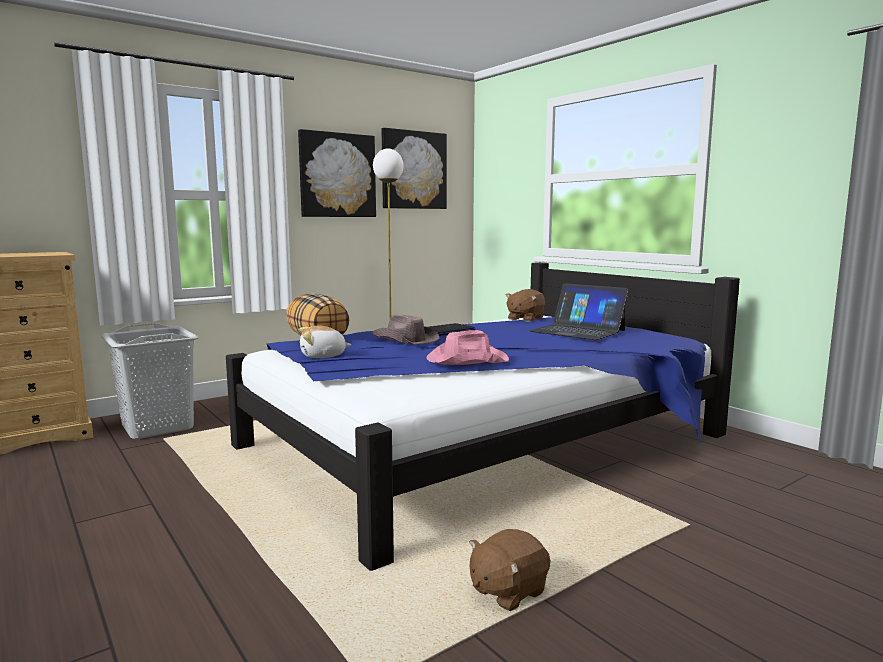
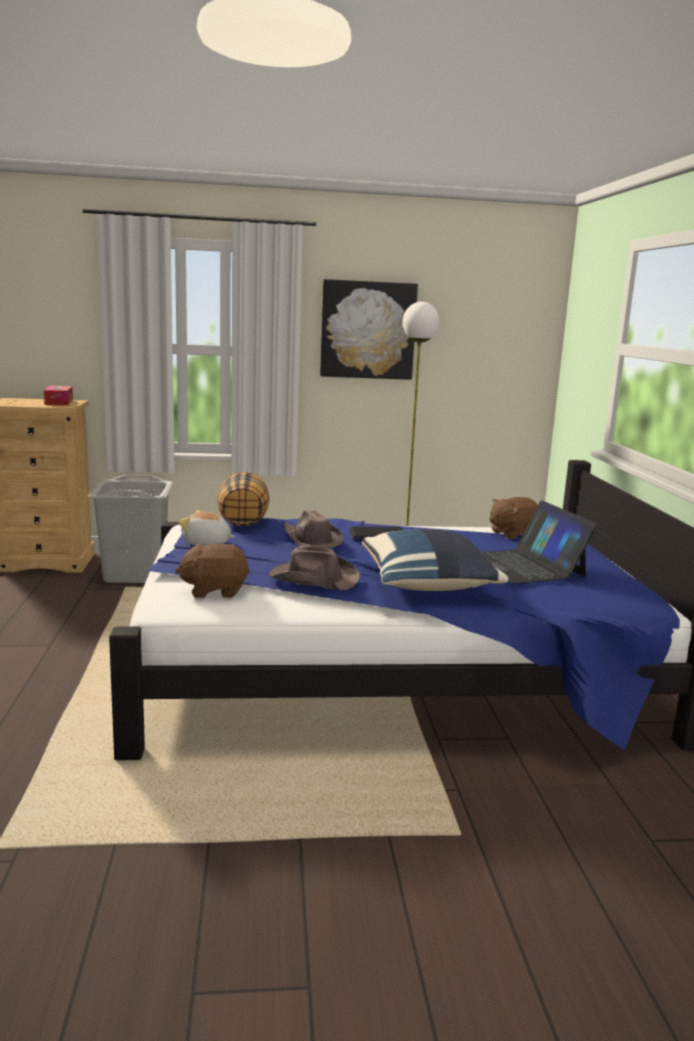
camera: 30 degrees right, 5 degrees up
(40, 253) = (59, 402): none -> tissue box
(413, 170) = (471, 324): picture -> none
(466, 360) = (313, 578): pink hat -> brown hat
(507, 591) = (190, 822): brown plush toy -> brown plush toy (214, 591)
(547, 351) = (428, 585): none -> blue pillow

